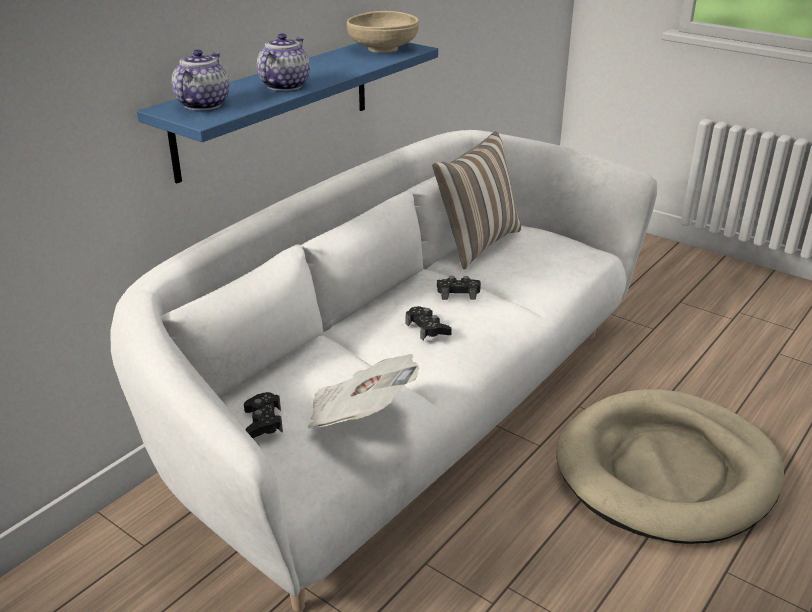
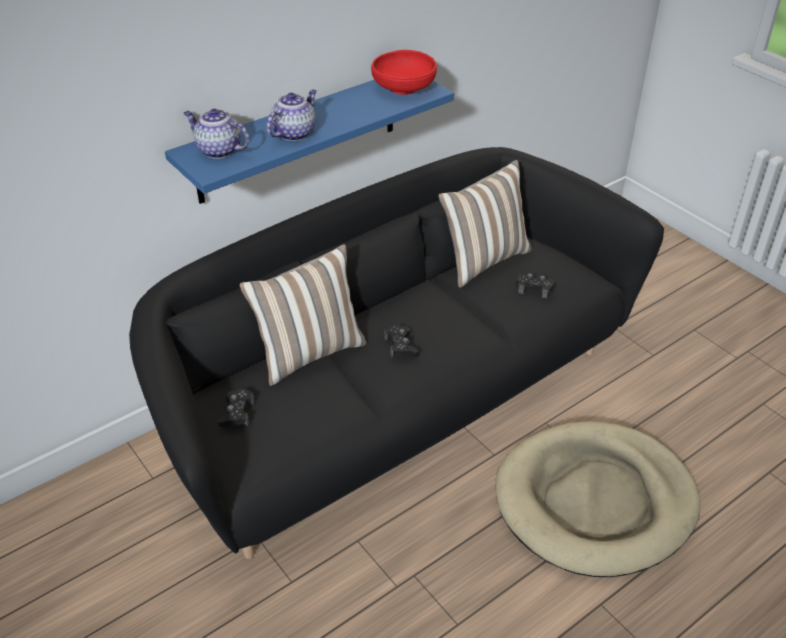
camera: 15 degrees right, 10 degrees up
(203, 104) = (218, 150): teapot -> teapot turned 90 degrees counterclockwise
(325, 350) = (309, 353): none -> pillow
(360, 415) = (313, 421): newspaper -> none
(383, 49) = (404, 88): beige bowl -> red bowl
(408, 414) = (394, 402): white sofa -> black sofa
(458, 292) = (443, 312): black game controller -> black game controller (534, 288)

